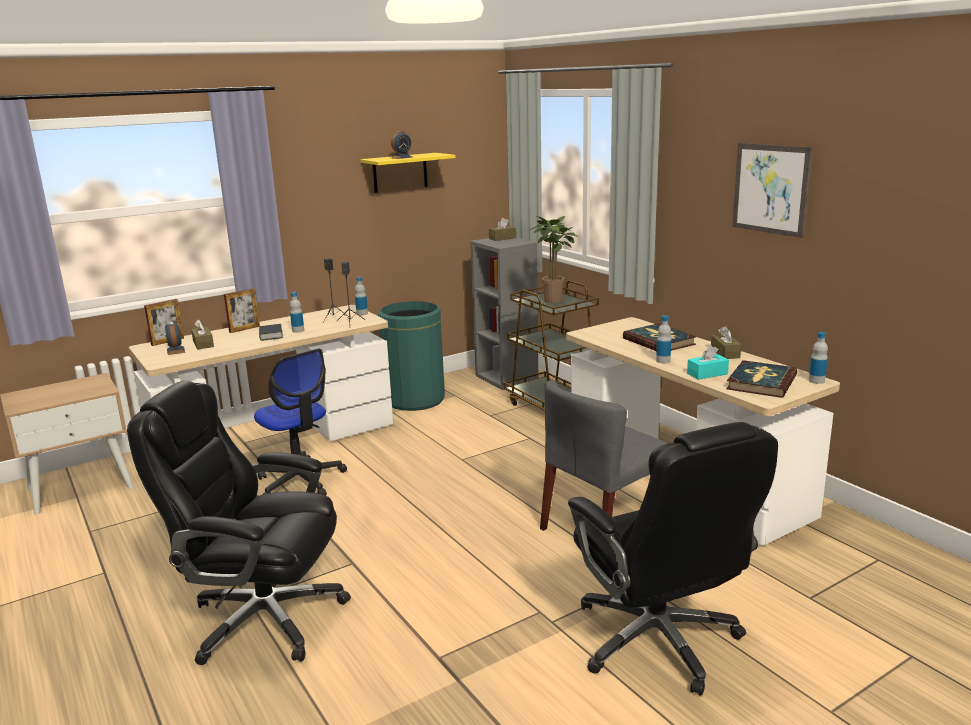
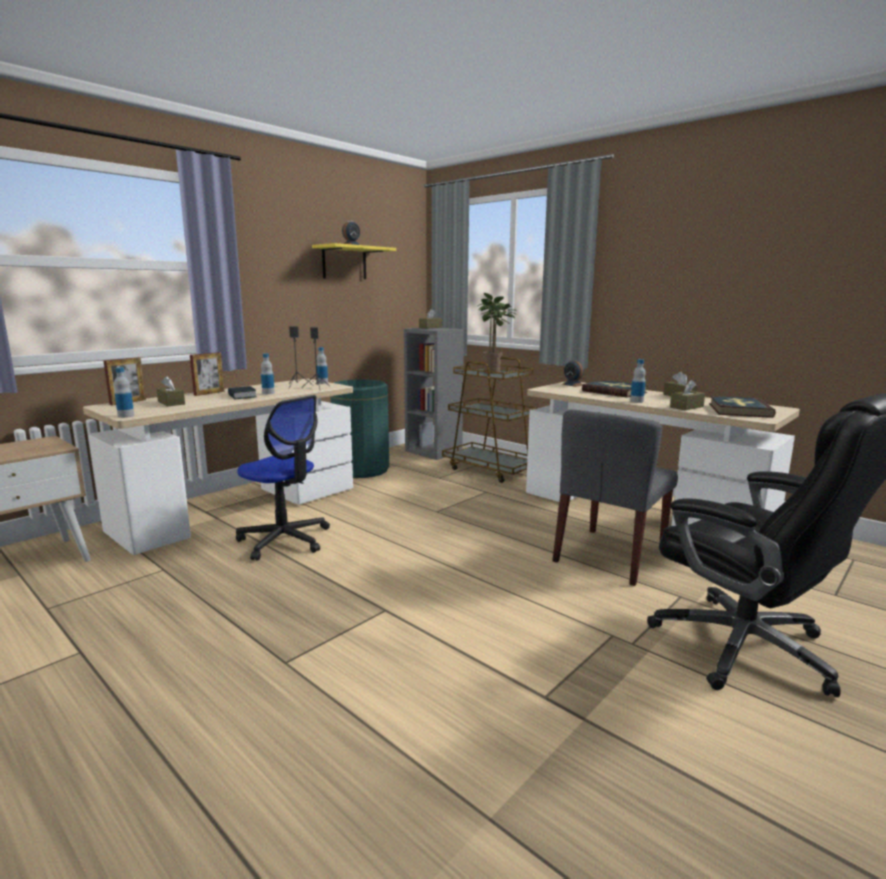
camera: 15 degrees left, 5 degrees down
(175, 350) = (142, 407): alarm clock -> alarm clock (573, 384)
(262, 618) = (311, 680): black office chair -> none
(707, 374) = (686, 407): turquoise tissue box -> brown tissue box
(770, 189) = (709, 255): picture -> none
(816, 381) = (780, 408): bottle -> bottle (126, 416)

